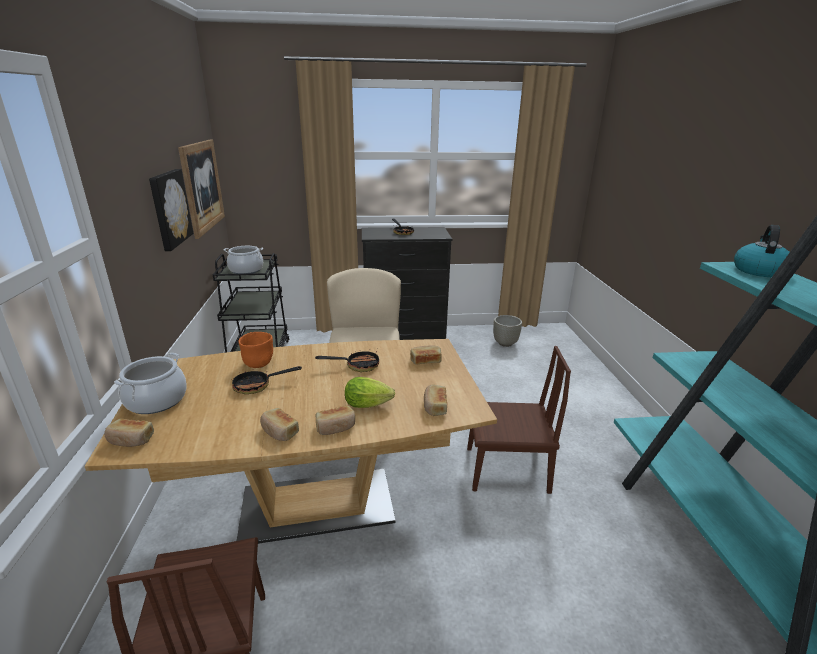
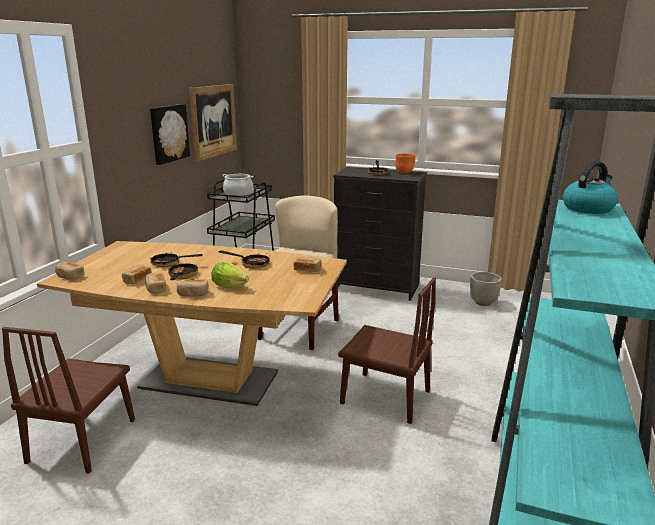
camera: 25 degrees right, 5 degrees down
(156, 400) = (102, 260): cooking pot -> none
(259, 363) = (184, 252): orange bowl -> orange bowl (404, 172)
(293, 402) = (182, 276): none -> frying pan
(434, 406) = (276, 296): bread -> bread (137, 280)

